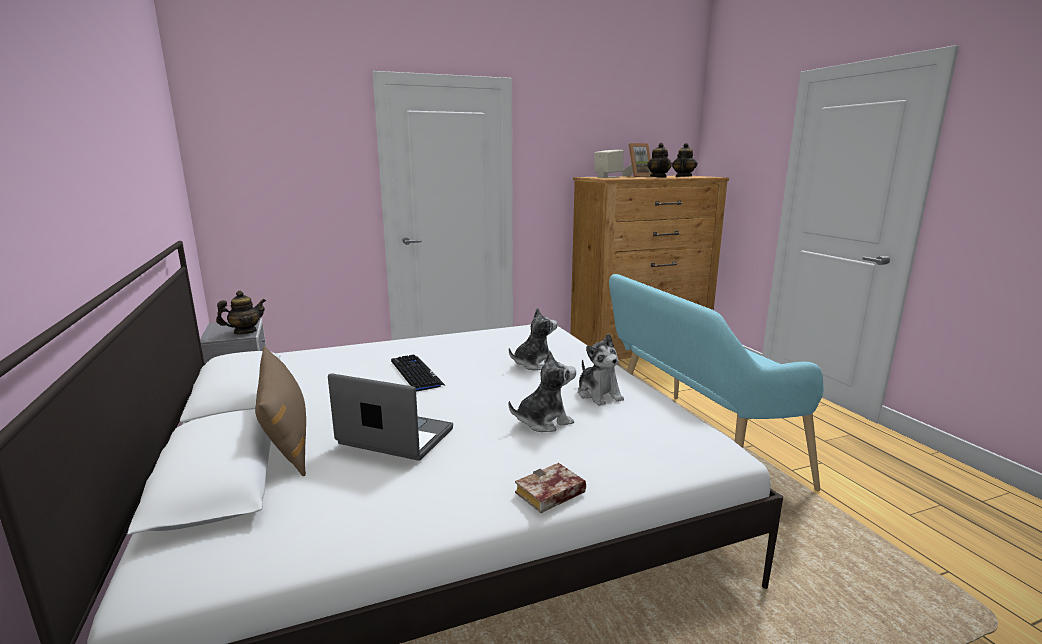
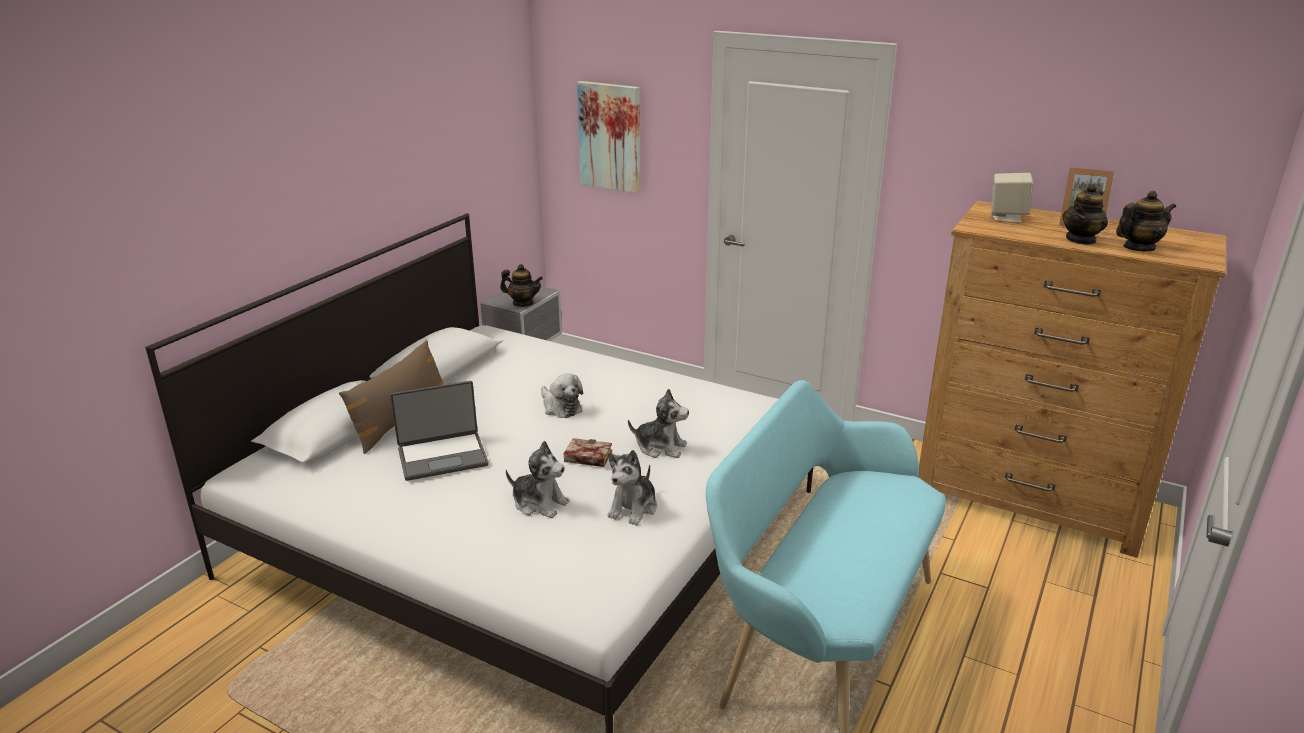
camera: 50 degrees right, 10 degrees up
(277, 171) = (610, 136): none -> picture
(394, 438) = (442, 456): laptop -> laptop turned 90 degrees clockwise
(416, 374) = (560, 407): keyboard -> plush toy
(549, 495) = (431, 554): book -> book (586, 457)

